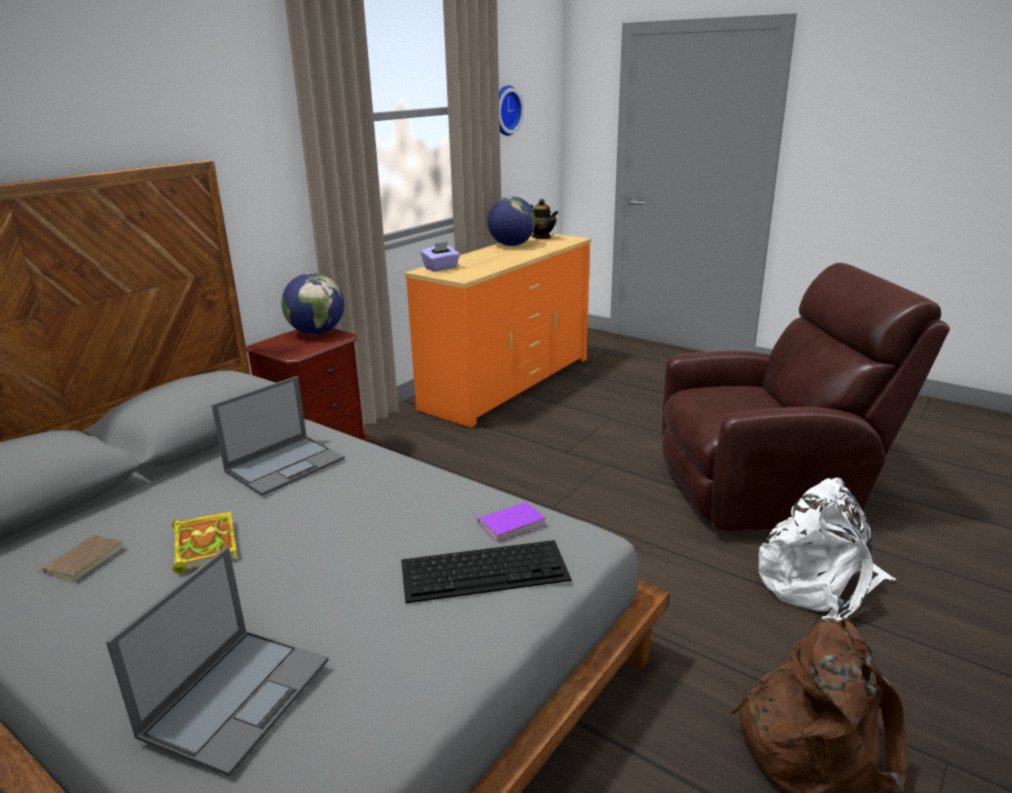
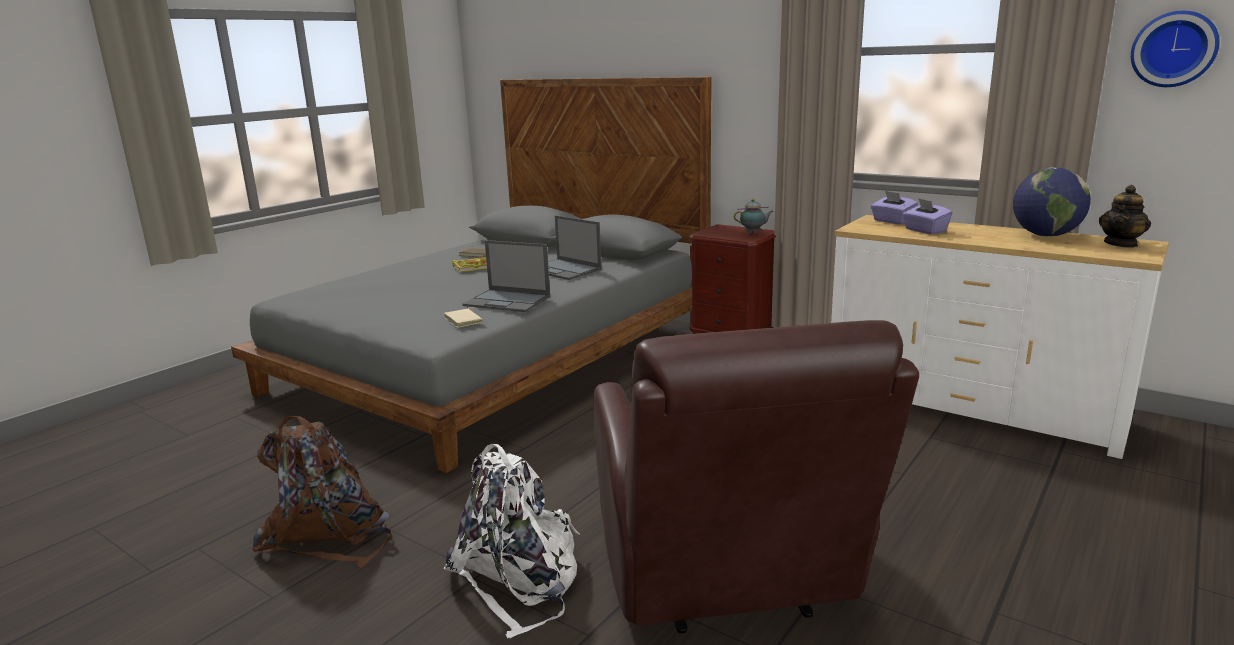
camera: 90 degrees right, 5 degrees down
(238, 695) = (352, 283): laptop -> laptop (508, 301)
(316, 332) = (753, 233): globe -> teapot
(482, 264) = (925, 231): none -> purple tissue box
(486, 570) = (417, 316): keyboard -> none
(507, 384) = (971, 407): orange dresser -> white dresser
(510, 523) = (465, 320): purple book -> beige book

